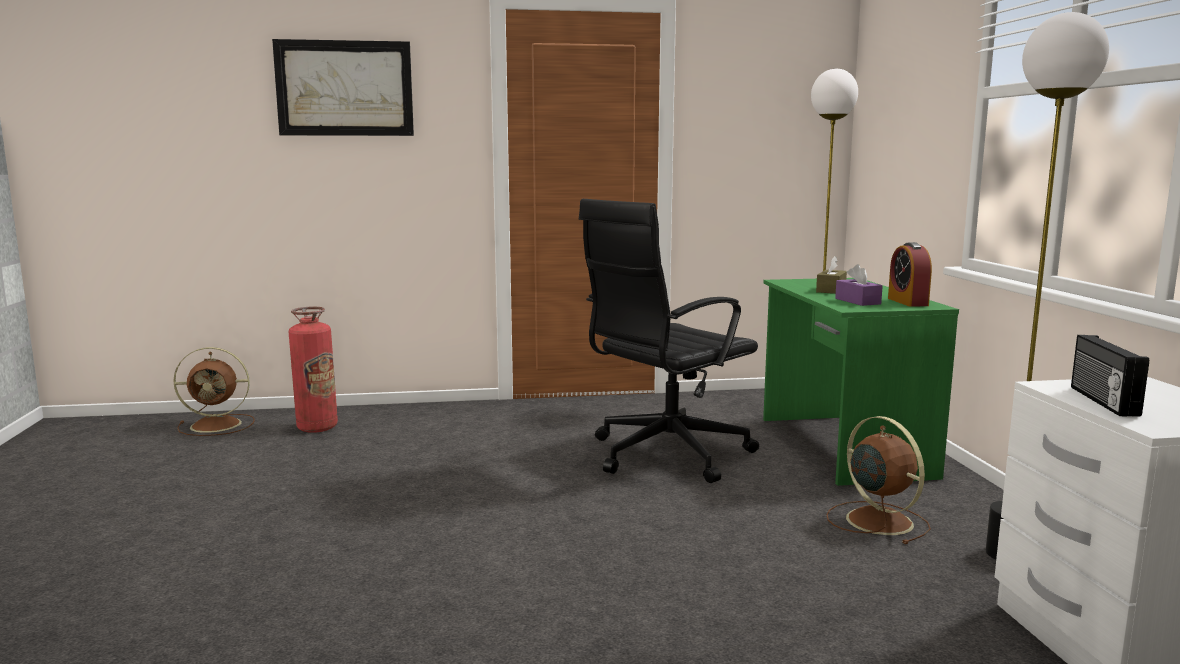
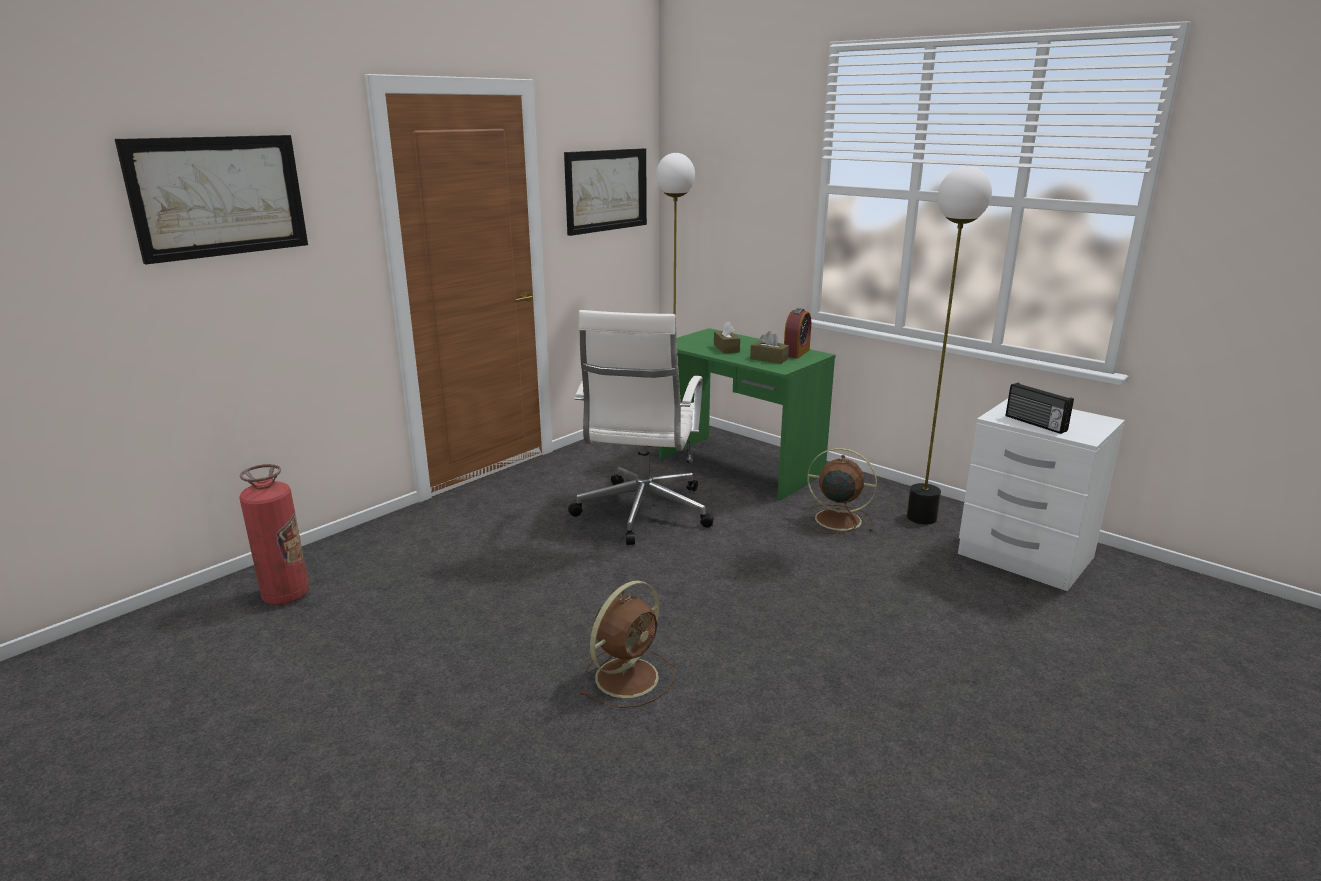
camera: 40 degrees left, 10 degrees up
(218, 425) = (153, 635): brown fan -> brown fan (629, 676)
(665, 455) = (642, 513): black office chair -> white office chair
(768, 116) = (606, 190): none -> picture
(857, 301) = (769, 359): purple tissue box -> brown tissue box
(907, 302) = (796, 353): alarm clock -> alarm clock turned 105 degrees counterclockwise

